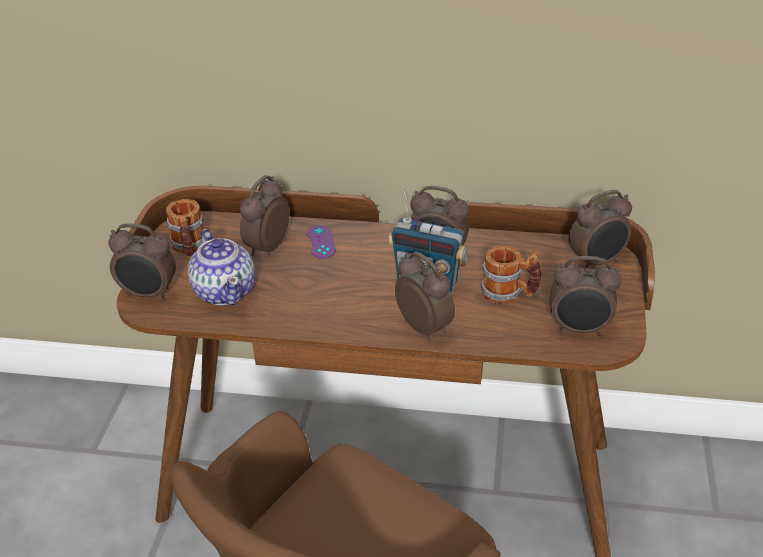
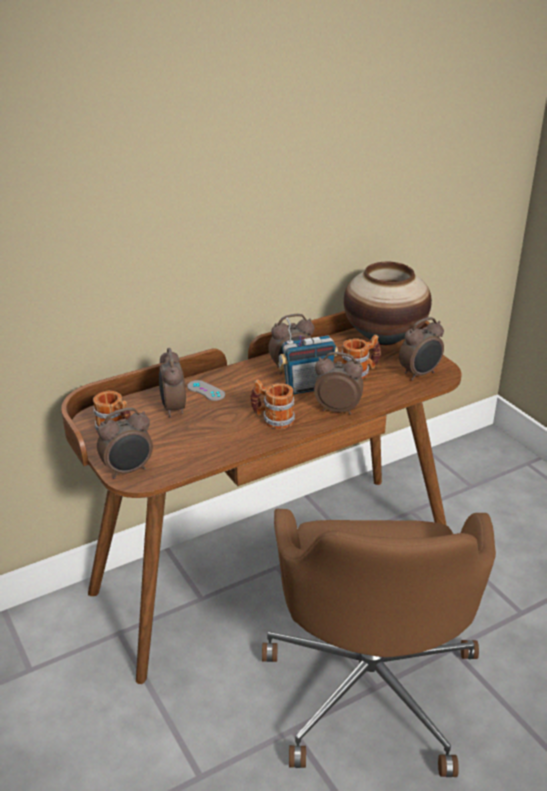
camera: 40 degrees left, 5 degrees down
(225, 291) = (181, 445): teapot -> none
(321, 242) = (206, 391): purple game controller -> grey game controller
(343, 306) = (272, 419): none -> mug
(597, 262) = (384, 337): alarm clock -> vase

